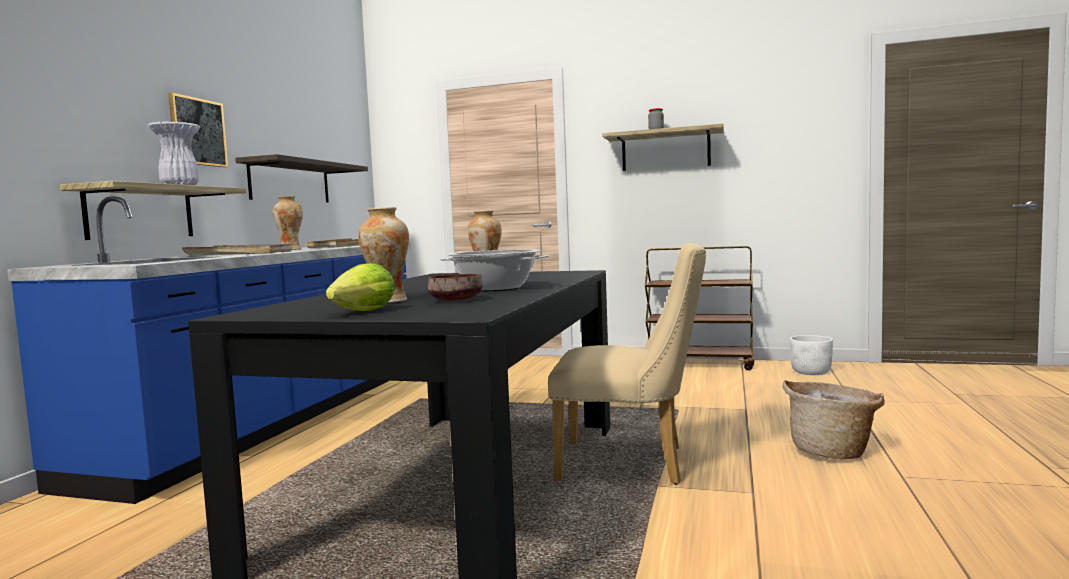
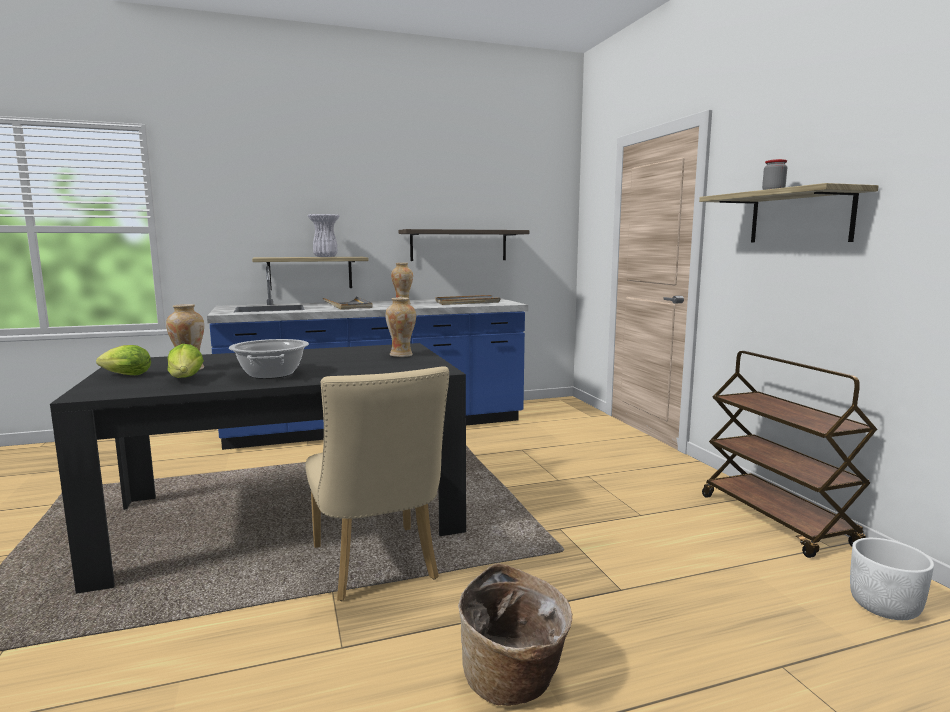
camera: 55 degrees right, 5 degrees up
(197, 132) = (363, 214): picture -> none
(455, 300) = (185, 379): brown bowl -> lettuce

